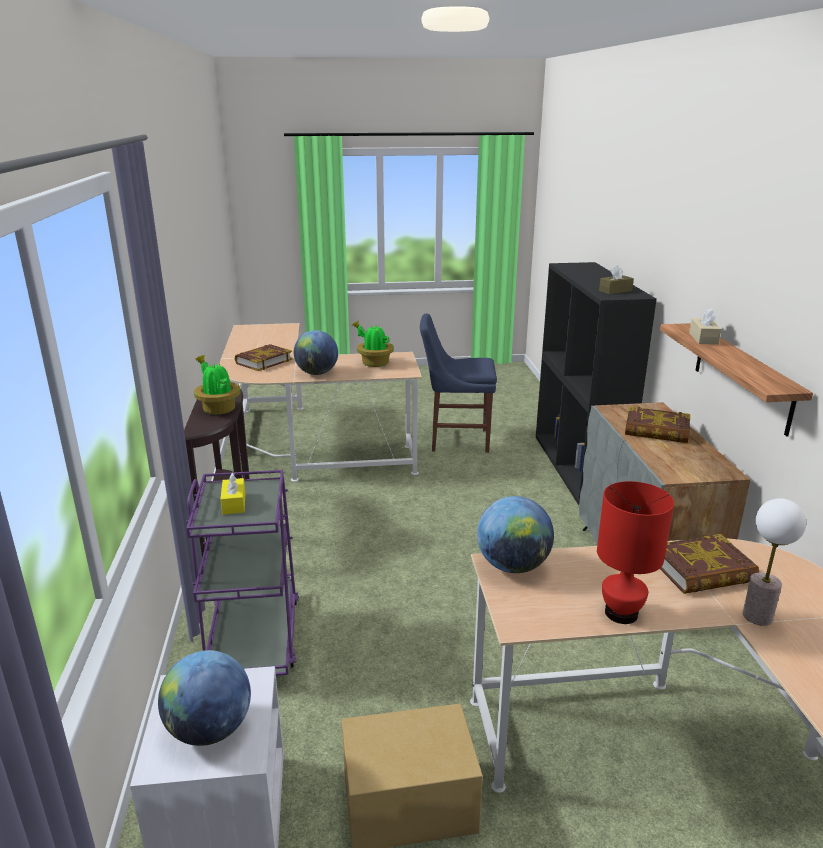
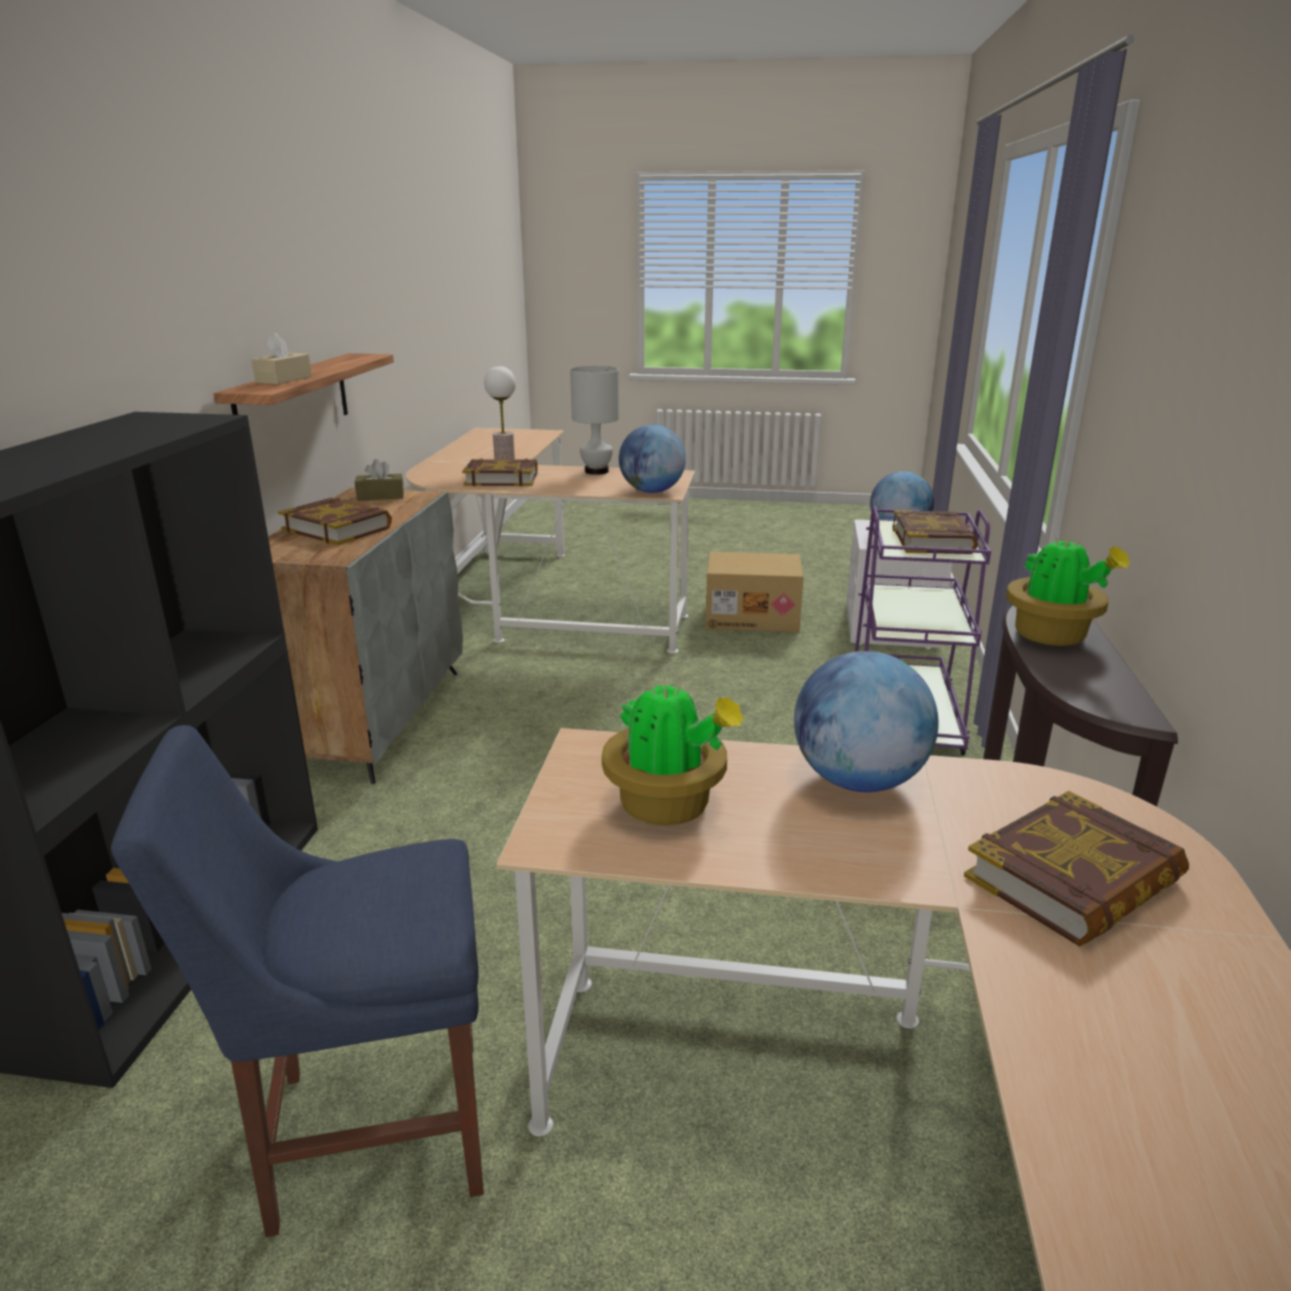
camera: 165 degrees left, 0 degrees up
(234, 503) = (932, 540): yellow tissue box -> book
(455, 440) = (365, 1131): blue chair -> blue chair turned 150 degrees clockwise
(615, 291) = (147, 426): brown tissue box -> brown tissue box (380, 496)
(622, 613) = (596, 471): red table lamp -> white table lamp

